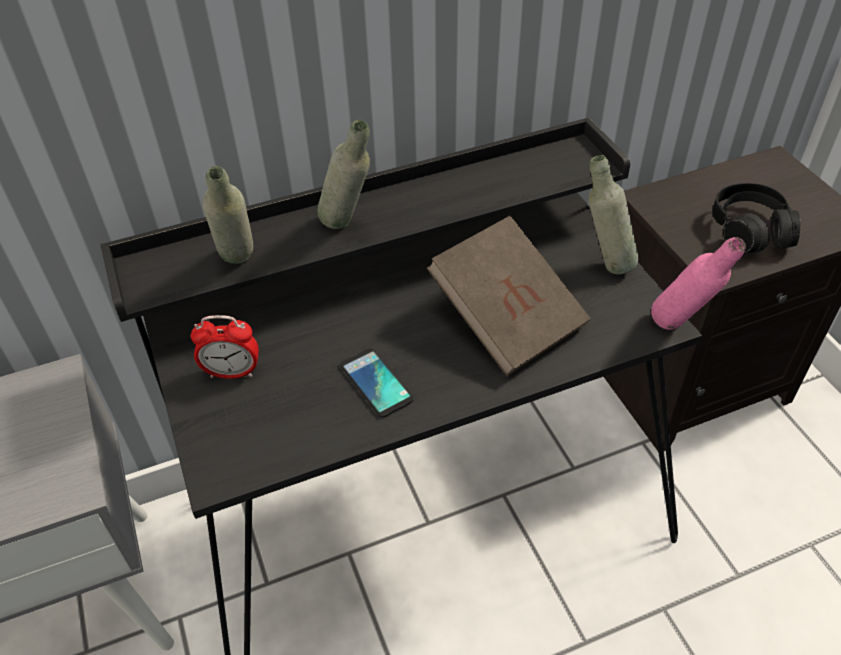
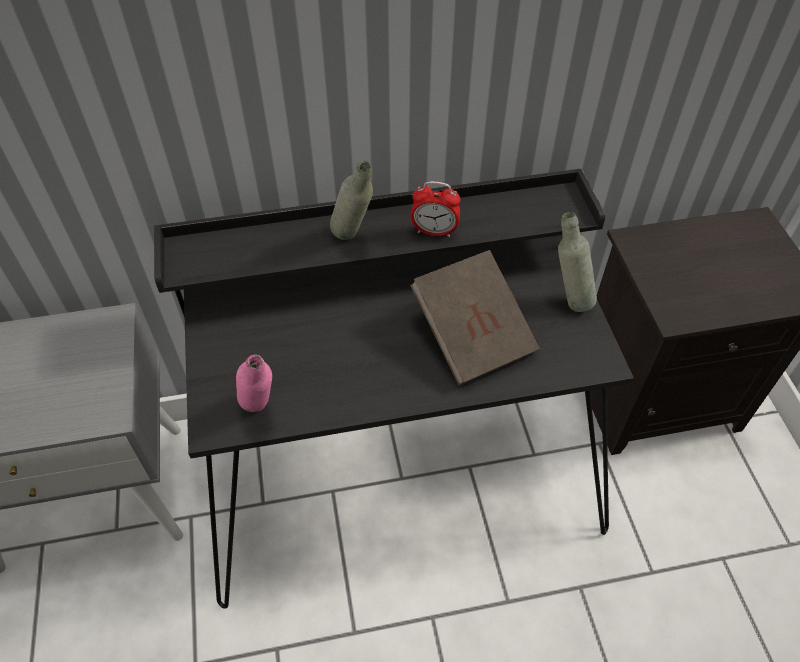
camera: 10 degrees right, 5 degrees up
(232, 372) = (242, 344): alarm clock -> alarm clock (434, 231)
(239, 266) = (259, 260): grey bottle -> none
(376, 383) = (352, 373): phone -> none
(680, 329) = (616, 369): pink bottle -> pink bottle (261, 412)
(750, 230) = (714, 284): black headphones -> none

